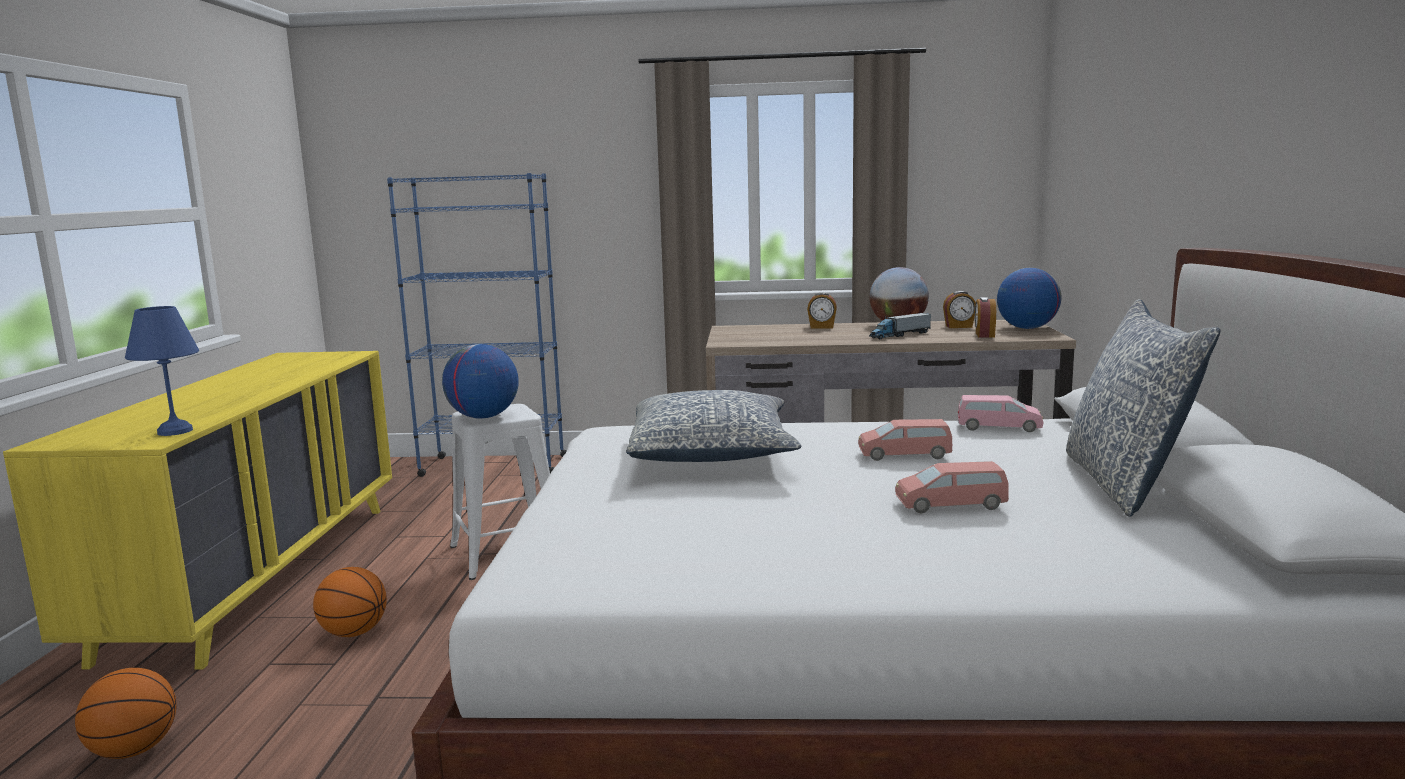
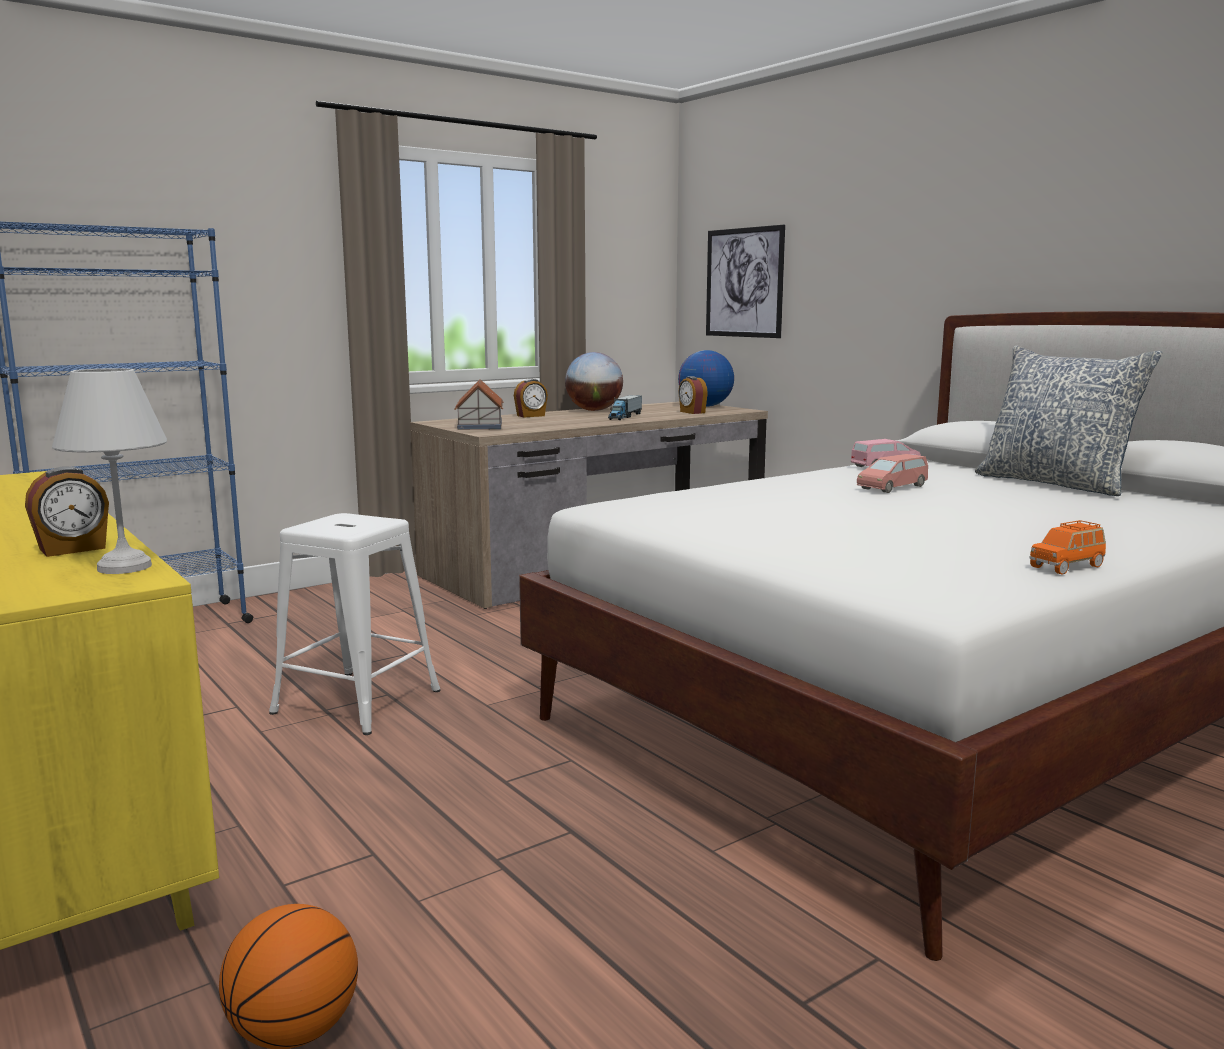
camera: 40 degrees left, 0 degrees up
(177, 431) = (126, 566): blue table lamp -> white table lamp
(354, 633) = (332, 821): basketball -> none
(483, 417) = (341, 528): globe -> none
(712, 453) = (763, 505): pillow -> none
(743, 583) = (1067, 566): none -> orange toy car
(746, 334) = (479, 425): none -> toy house
(951, 505) = (1016, 507): pink toy car -> none
(959, 327) = (649, 408): alarm clock -> alarm clock (73, 549)
(1077, 194) = (744, 282): none -> picture

